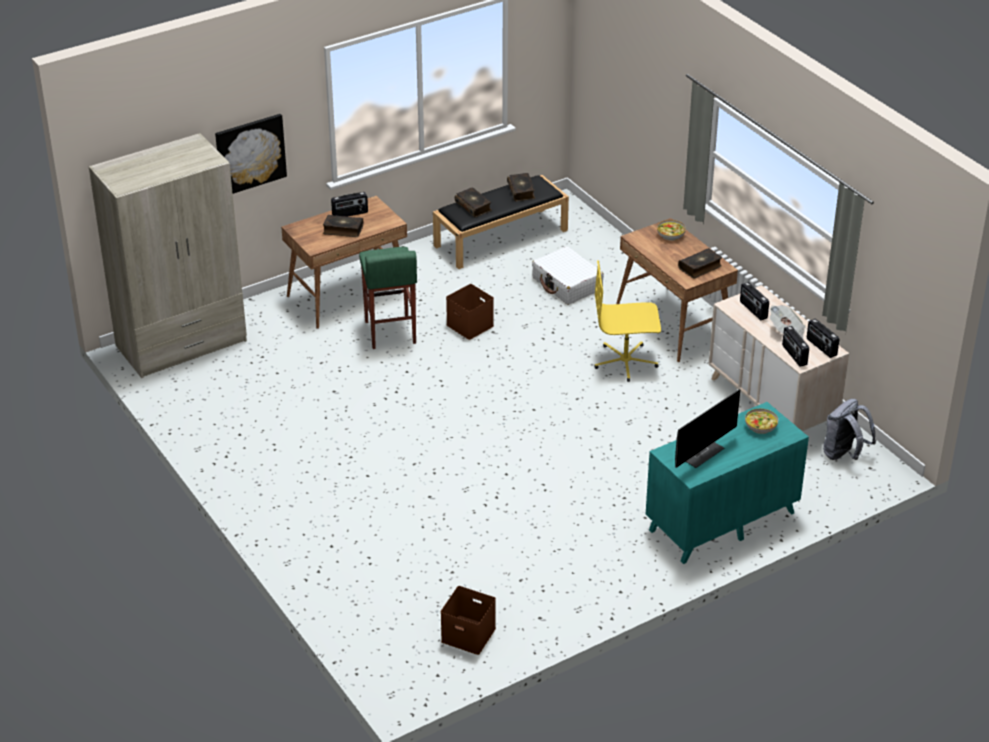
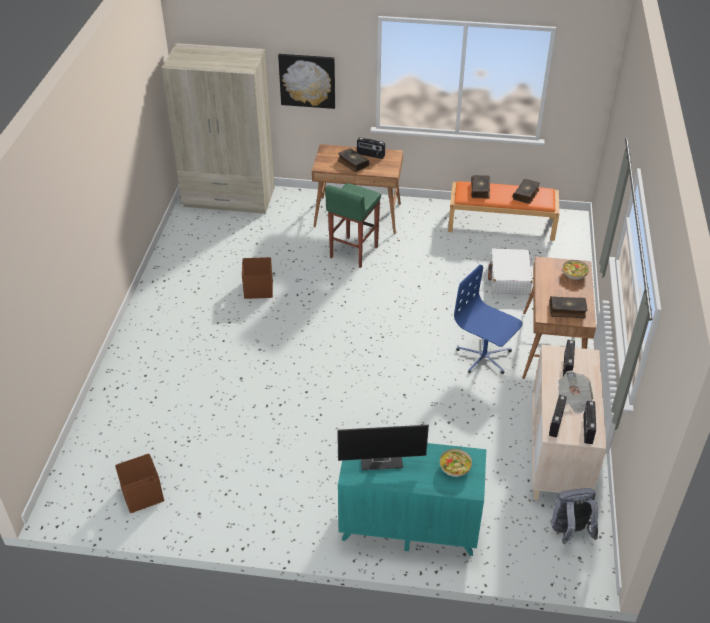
camera: 40 degrees right, 5 degrees up
(471, 325) = (410, 274): brown storage box -> brown storage box (259, 289)
(501, 237) = (502, 224): black bench -> orange bench
(625, 362) = (484, 357): yellow office chair -> blue office chair

